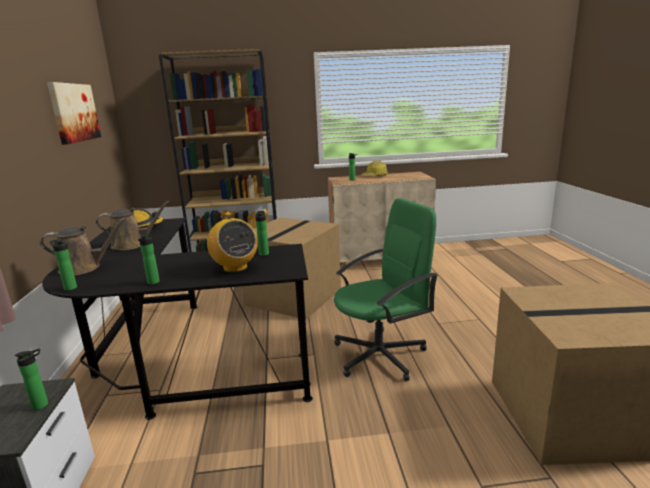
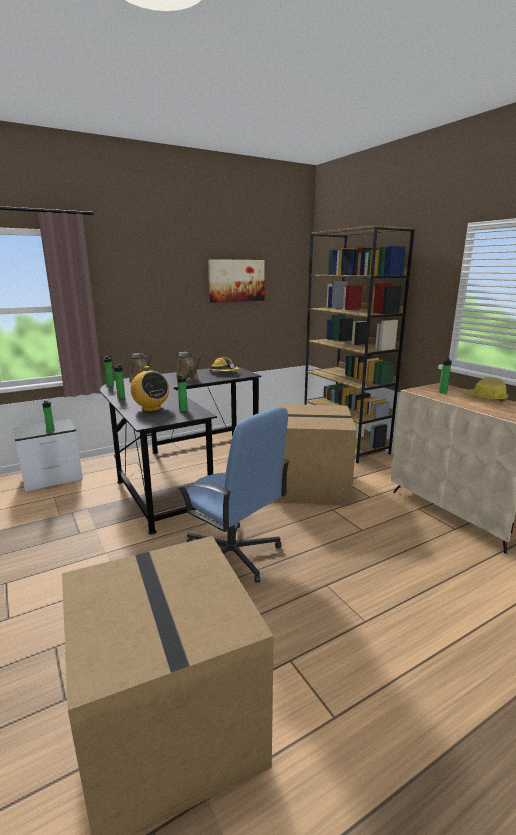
camera: 65 degrees right, 0 degrees up
(235, 267) = (151, 408): radio -> radio turned 75 degrees counterclockwise
(381, 355) = (232, 555): green office chair -> blue office chair

